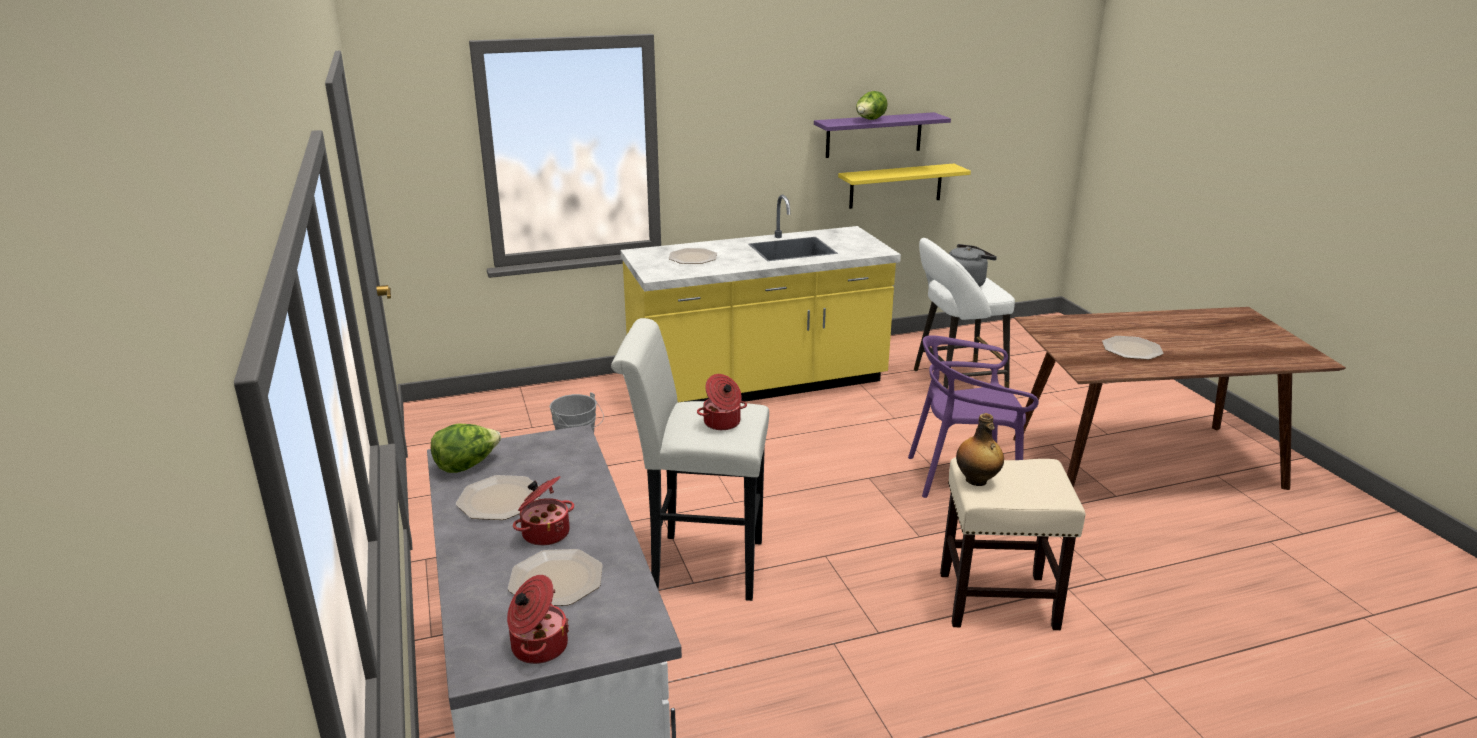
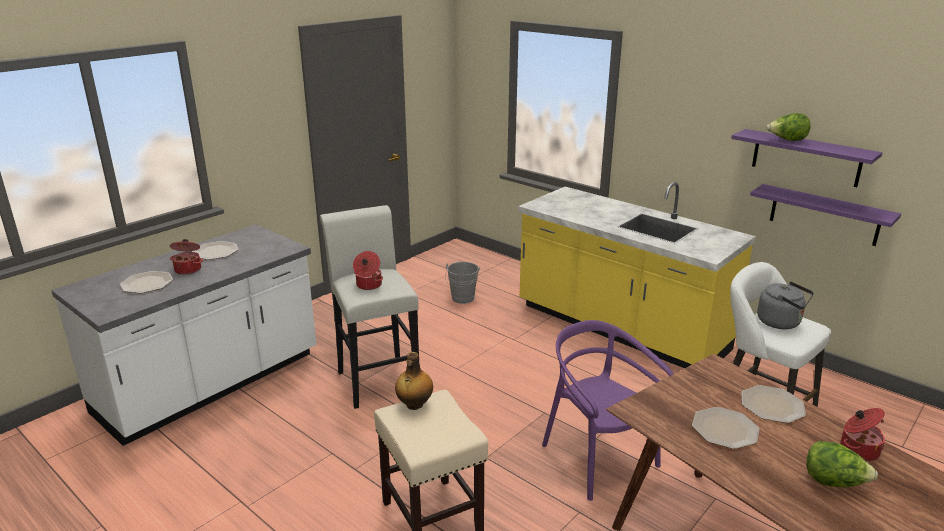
camera: 60 degrees right, 0 degrees up
(467, 466) = (244, 236): lettuce -> lettuce (833, 482)
(538, 647) = (90, 295): cooking pot -> cooking pot (858, 449)
(692, 258) = (583, 206): plate -> plate (771, 405)
(896, 186) = (824, 215): yellow shelf -> purple shelf

